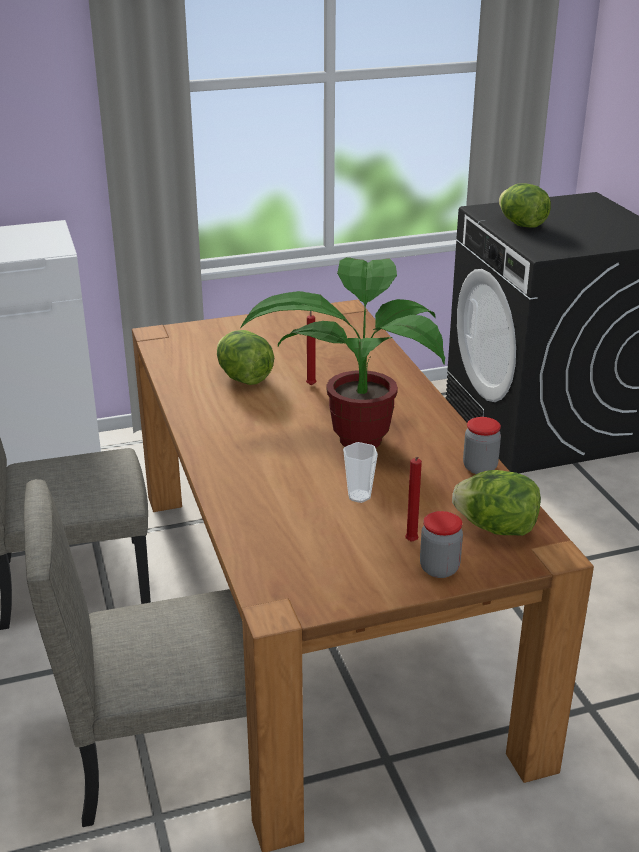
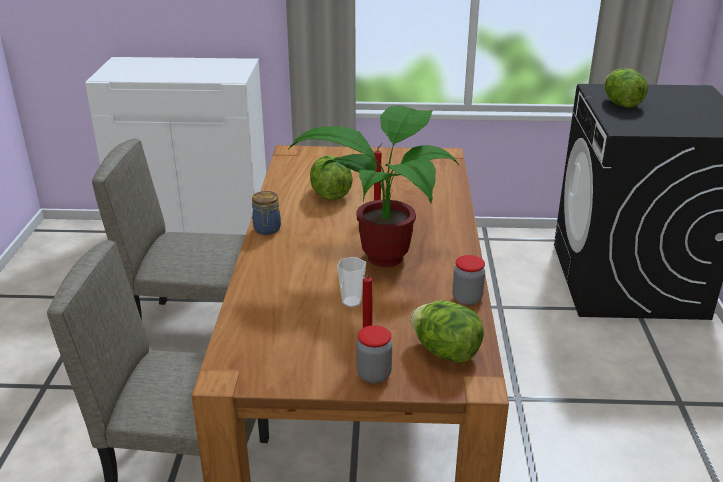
camera: 20 degrees right, 0 degrees up
(199, 433) = (267, 230): none -> jar

